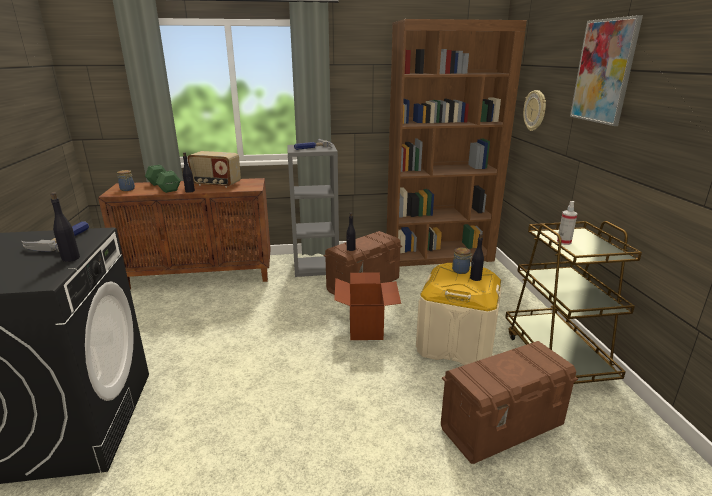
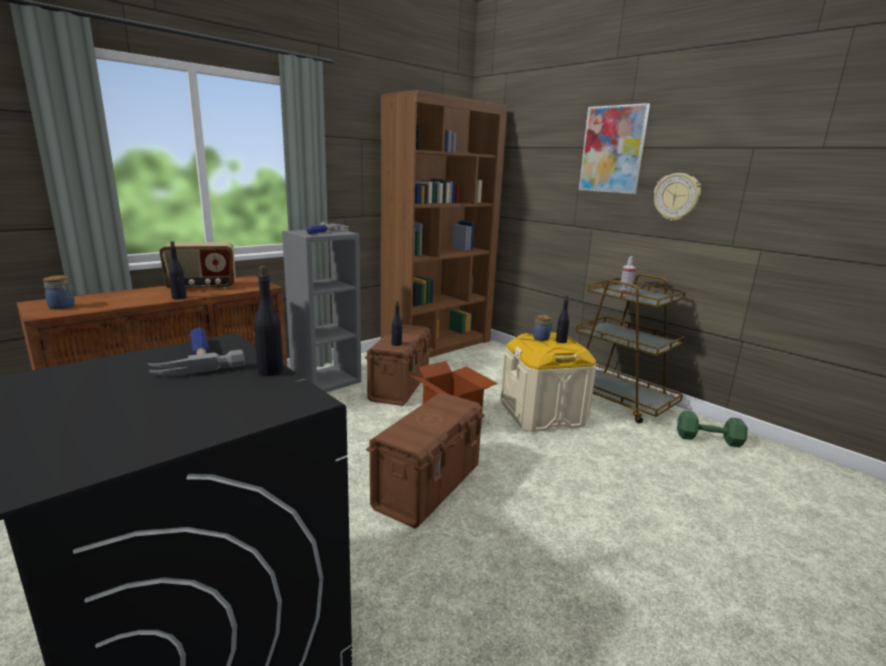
camera: 35 degrees left, 5 degrees down
(164, 187) = (123, 297): green dumbbell -> green dumbbell (707, 439)
(502, 427) = (648, 463): brown storage box -> brown storage box (428, 486)
(535, 110) = (527, 188): wall clock -> wall clock (676, 197)

